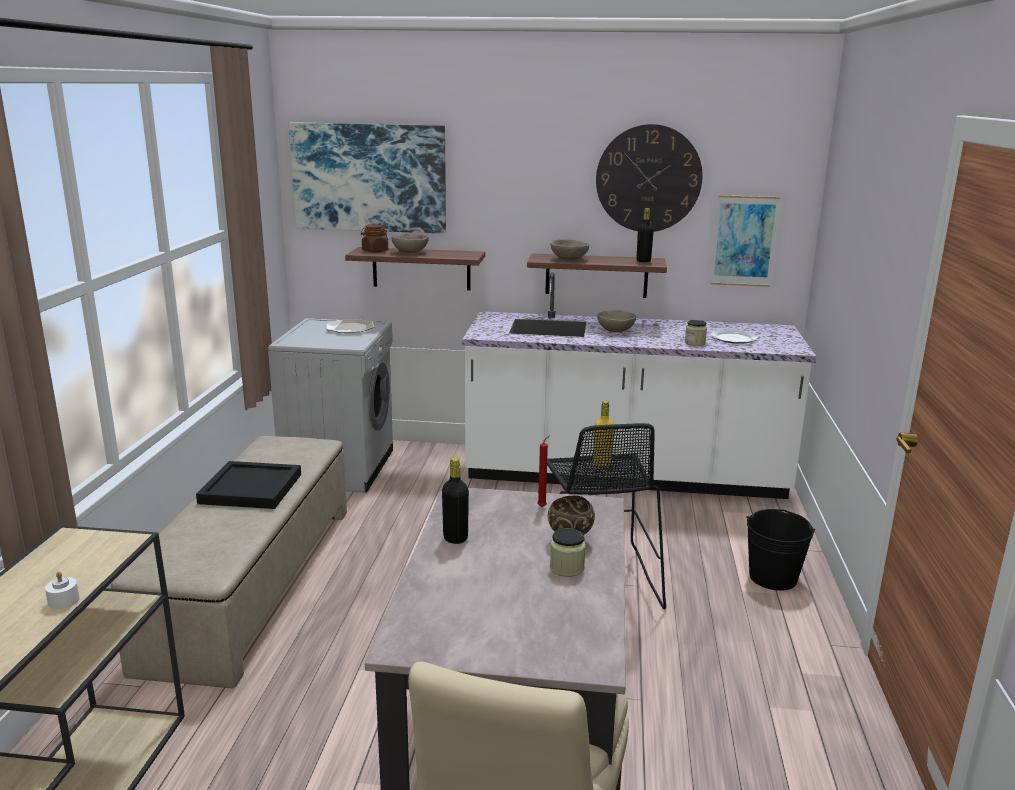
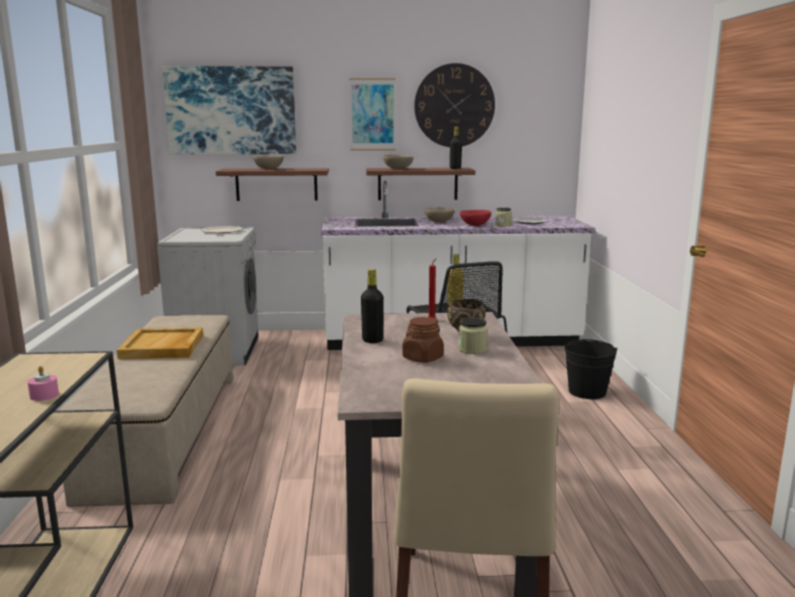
camera: 10 degrees left, 5 degrees down
(63, 601) = (44, 395): white candle -> pink candle
(251, 489) = (163, 347): black tray -> beige tray
(375, 251) = (239, 169): brown jar -> brown jar (422, 358)
(658, 341) = (474, 225): none -> red bowl
(744, 241) = (528, 152): picture -> picture (372, 114)

